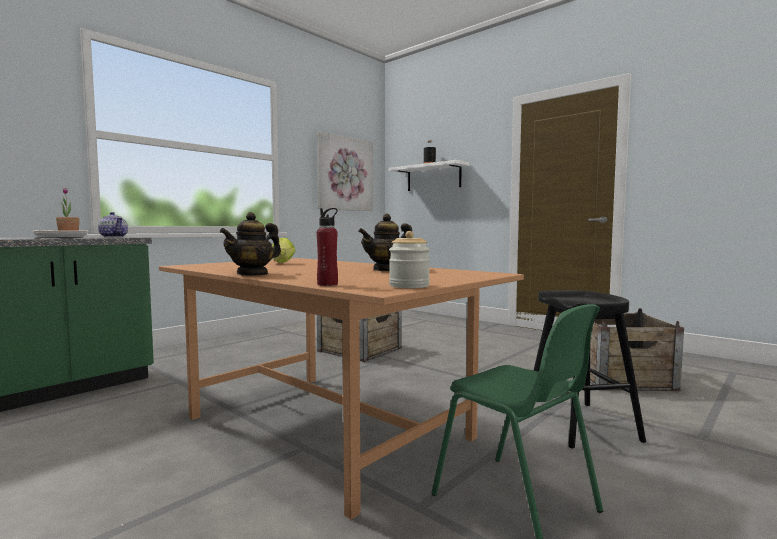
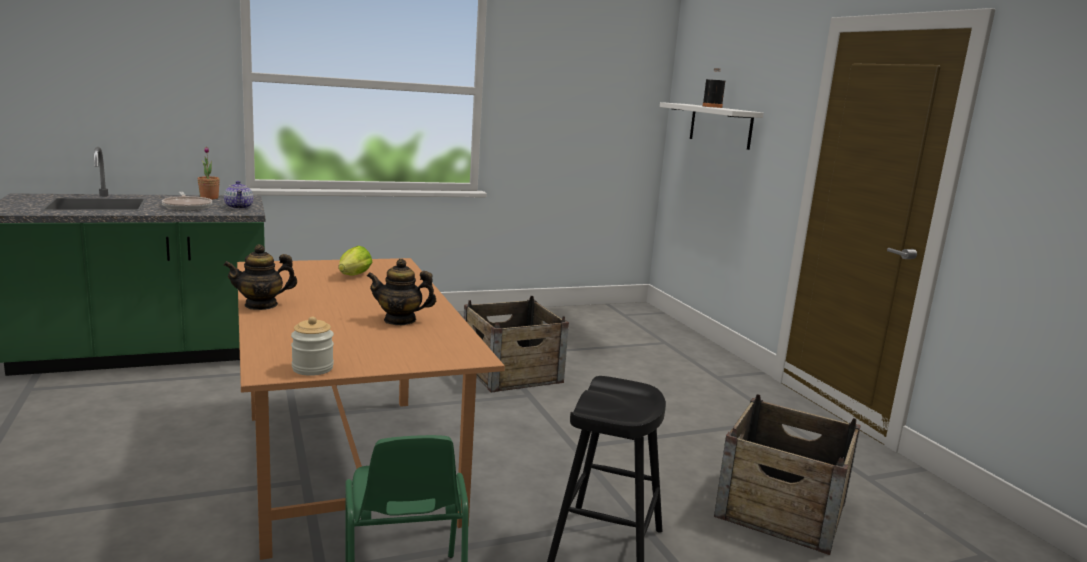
camera: 25 degrees right, 10 degrees up
(327, 284) = (261, 347): red bottle -> none
(345, 174) = (592, 108): picture -> none

